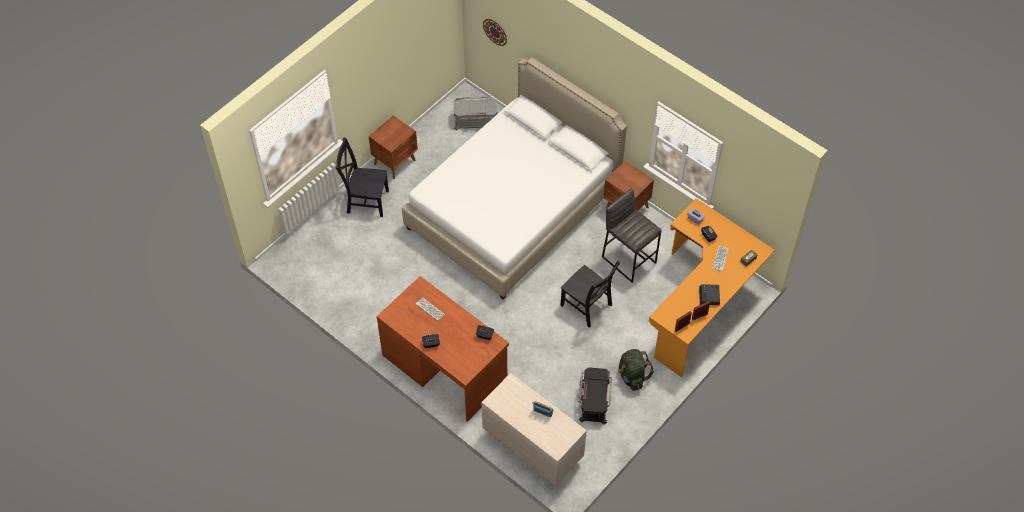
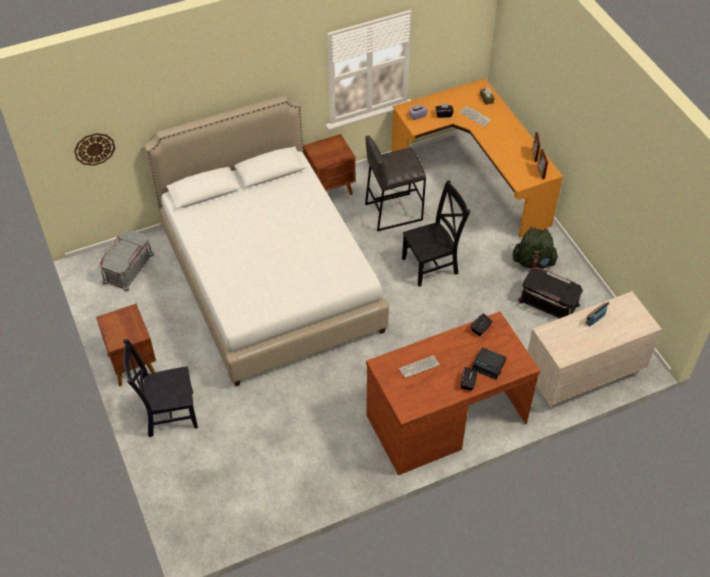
camera: 65 degrees left, 5 degrees down
(365, 201) = (168, 414): black chair -> black chair turned 45 degrees clockwise
(709, 297) = (515, 140): alarm clock -> alarm clock (489, 365)

